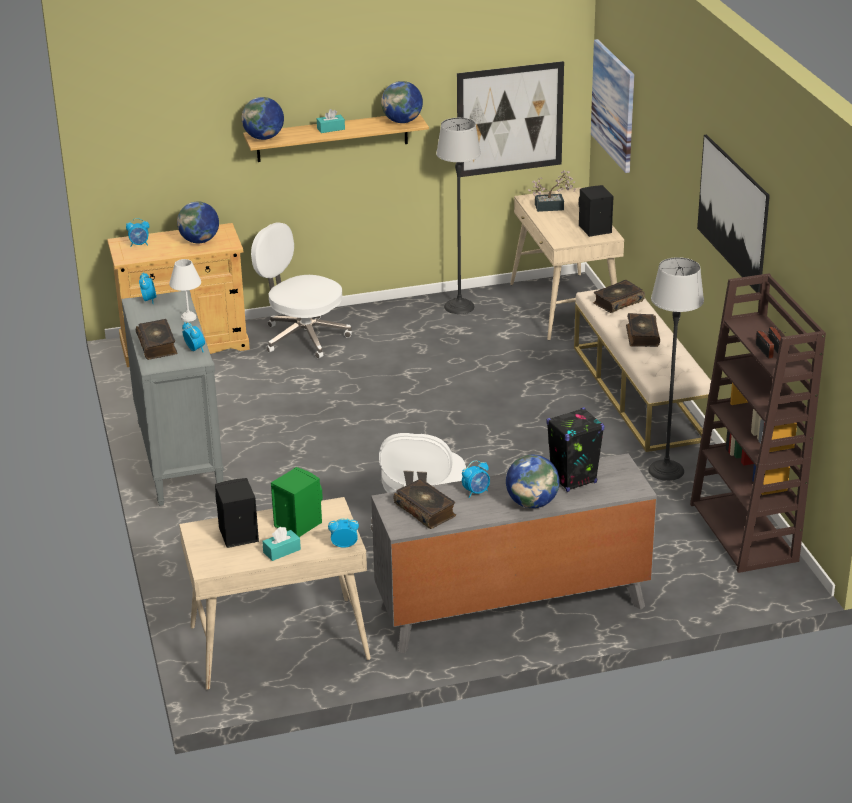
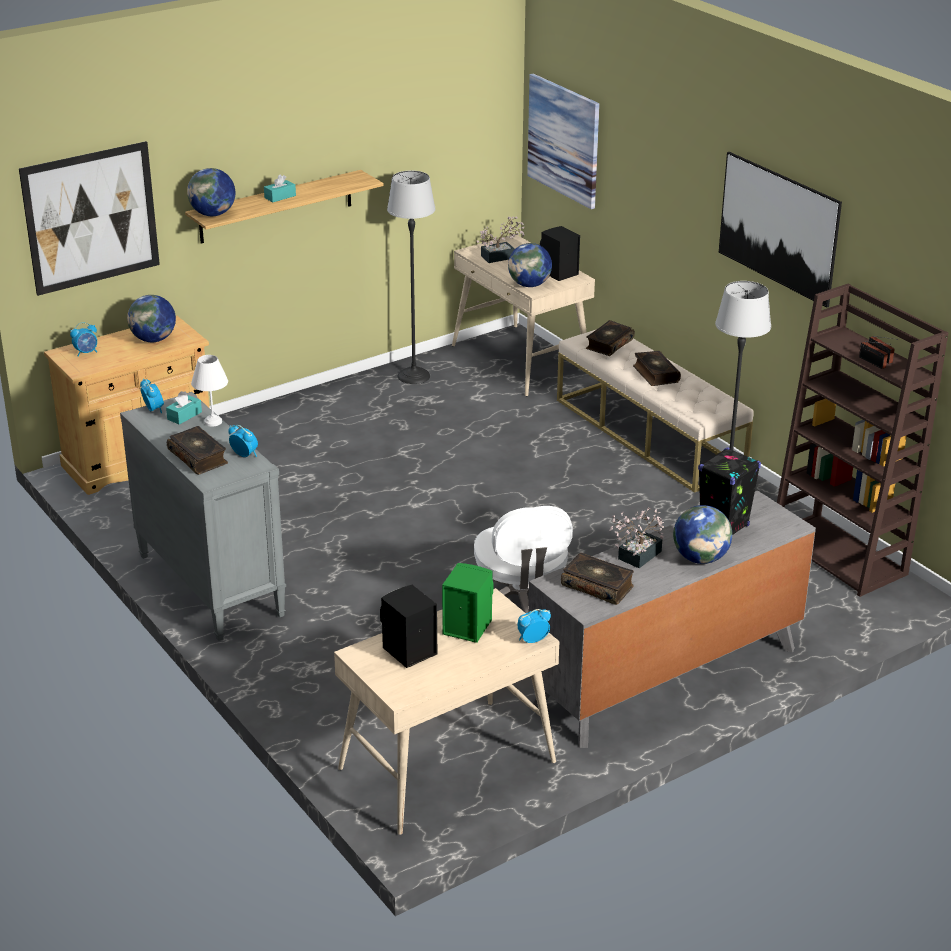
camera: 20 degrees left, 0 degrees up
(282, 551) = (469, 659): turquoise tissue box -> turquoise tissue box (184, 416)
(303, 337) = (267, 432): white office chair -> none
(402, 121) = (351, 181): globe -> globe (529, 285)
(476, 492) = (636, 557): alarm clock -> potted plant
(510, 119) = (448, 168): picture -> picture (91, 218)

